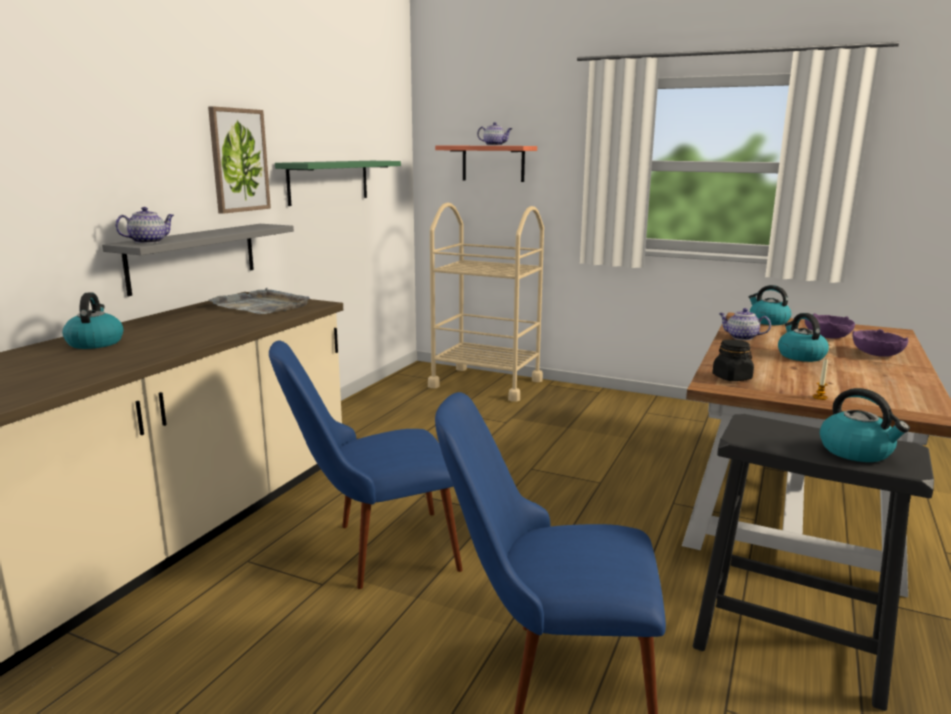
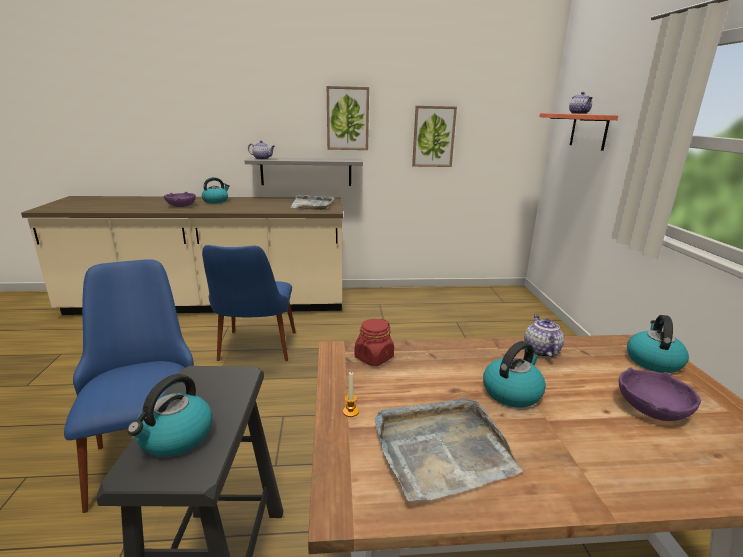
camera: 60 degrees right, 5 degrees up
(329, 181) = (433, 136): green shelf -> picture
(373, 551) = (255, 353): blue chair -> blue chair turned 135 degrees counterclockwise
(486, 383) = (526, 318): beige cart -> none
(732, 378) = (373, 358): black jar -> red jar
(870, 384) = (441, 449): none -> grey tray
(877, 354) = (616, 457): purple bowl -> purple bowl (181, 206)

